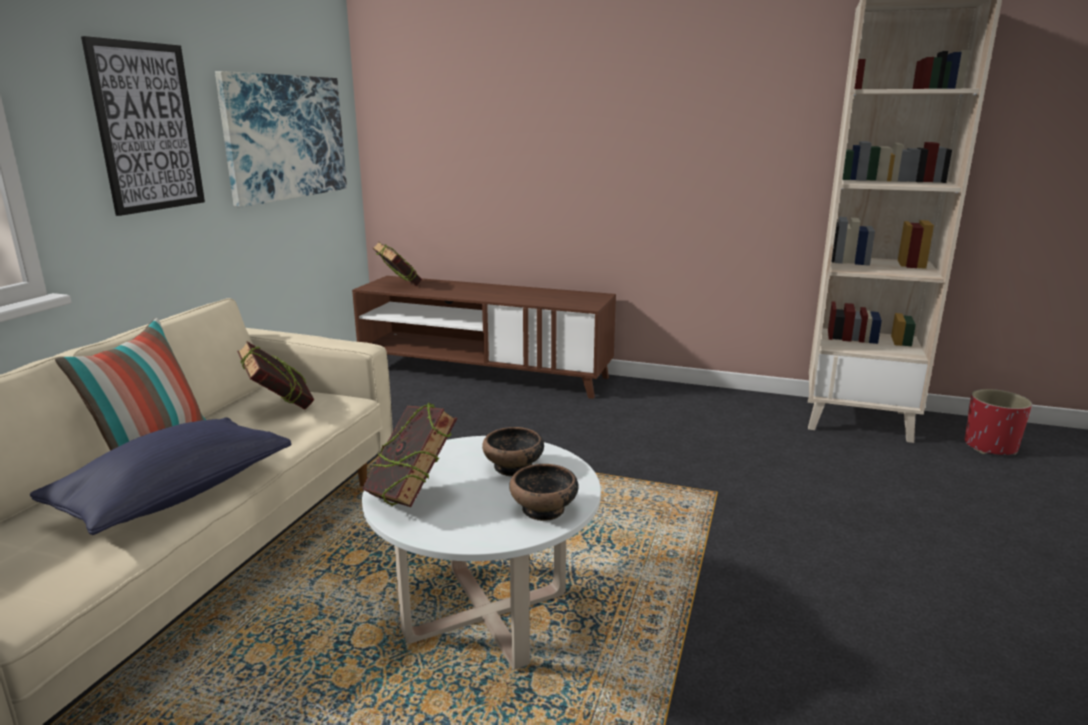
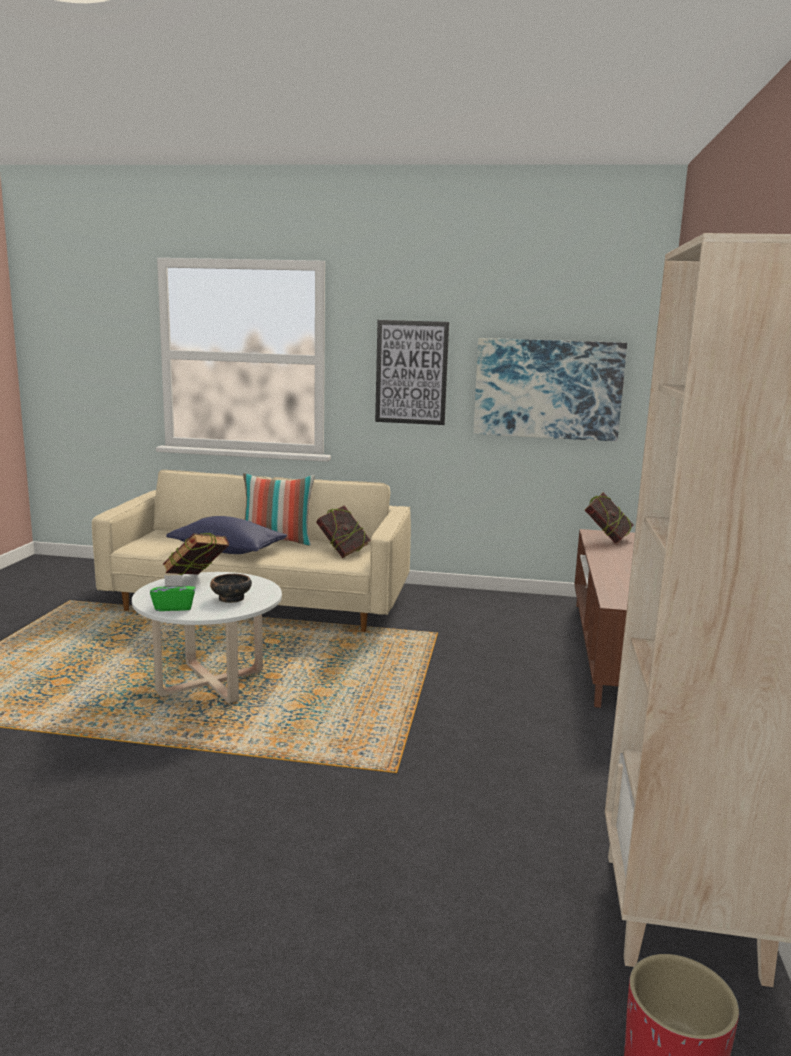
camera: 80 degrees right, 5 degrees down
(544, 509) = (174, 607): bowl -> green tissue box

